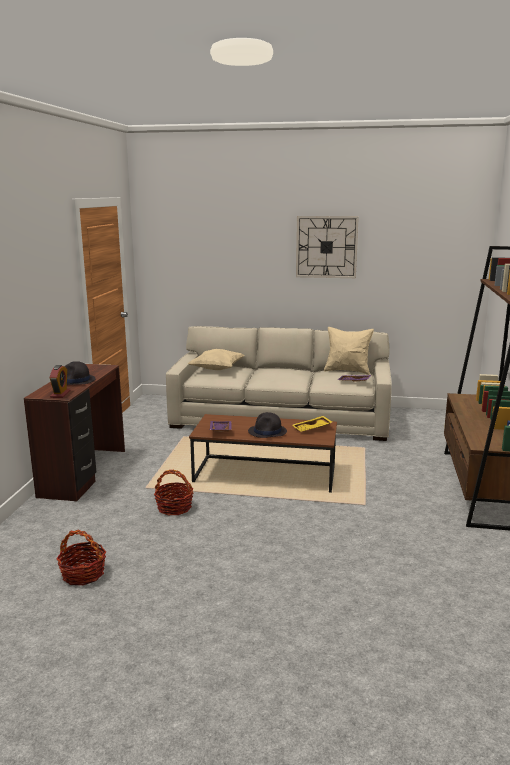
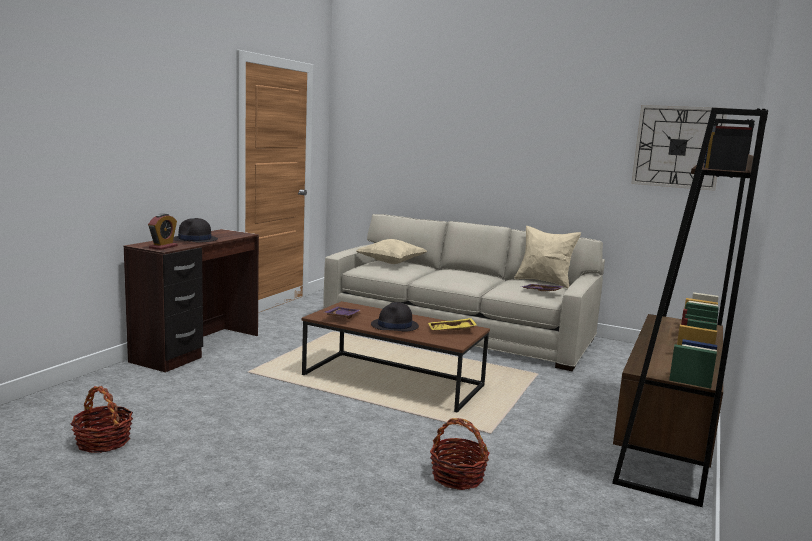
camera: 15 degrees right, 5 degrees down
(174, 507) = (261, 396): basket -> basket (458, 477)
(326, 247) = (537, 131): wall clock -> wall clock (677, 147)

